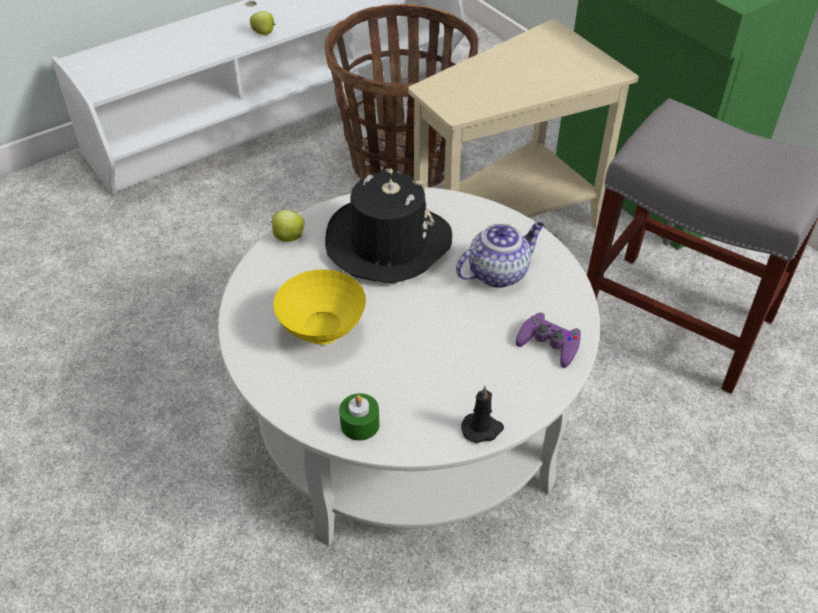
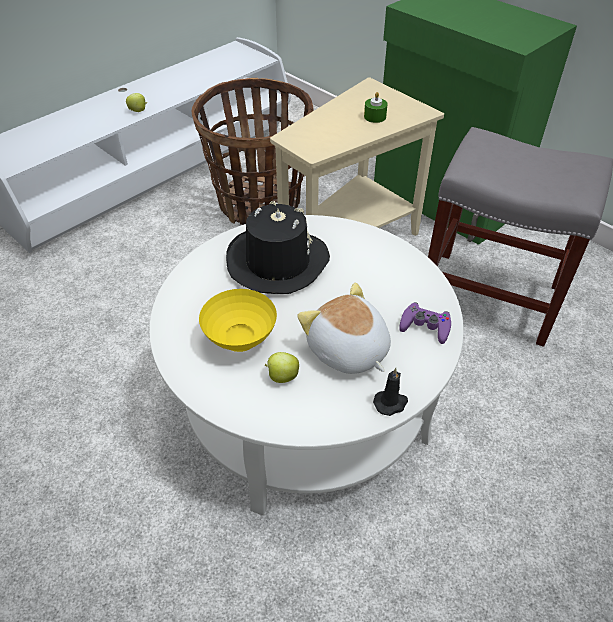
camera: 10 degrees left, 0 degrees up
(288, 237) = (194, 267): apple -> apple (282, 376)
(360, 424) = (290, 414): green candle -> green candle (375, 117)
(446, 360) = (347, 351): none -> plush toy
(498, 272) = (371, 275): teapot -> none

